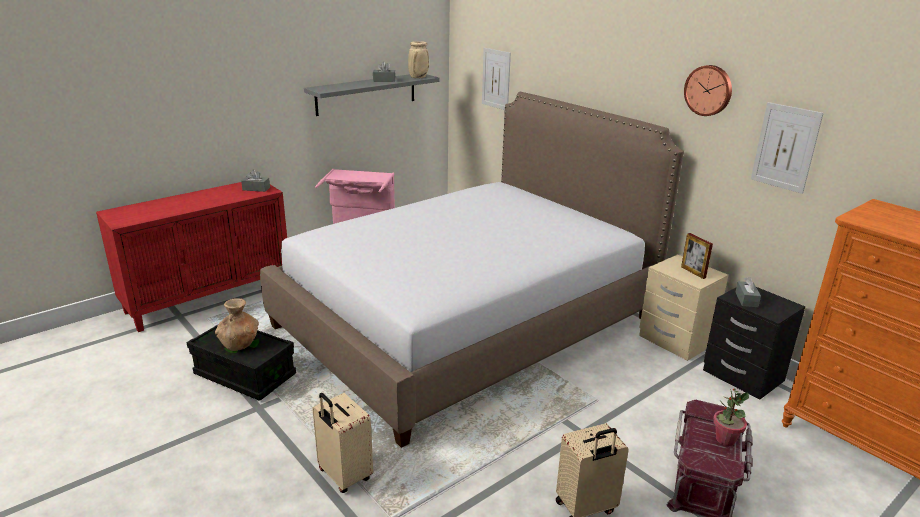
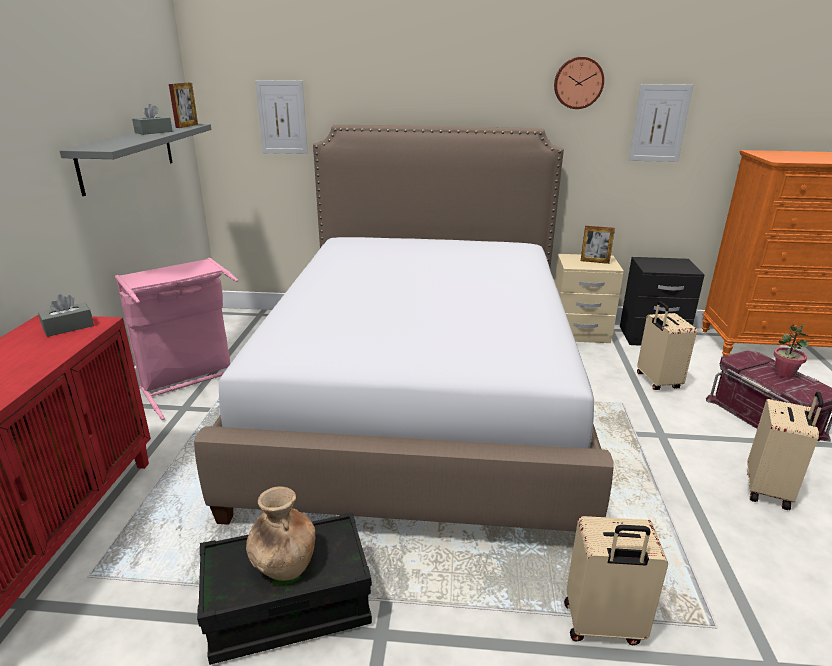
camera: 45 degrees left, 0 degrees up
(418, 77) = (187, 126): beige vase -> picture frame
(663, 404) = (657, 381): none -> beige suitcase
(746, 299) = (658, 267): grey tissue box -> none

